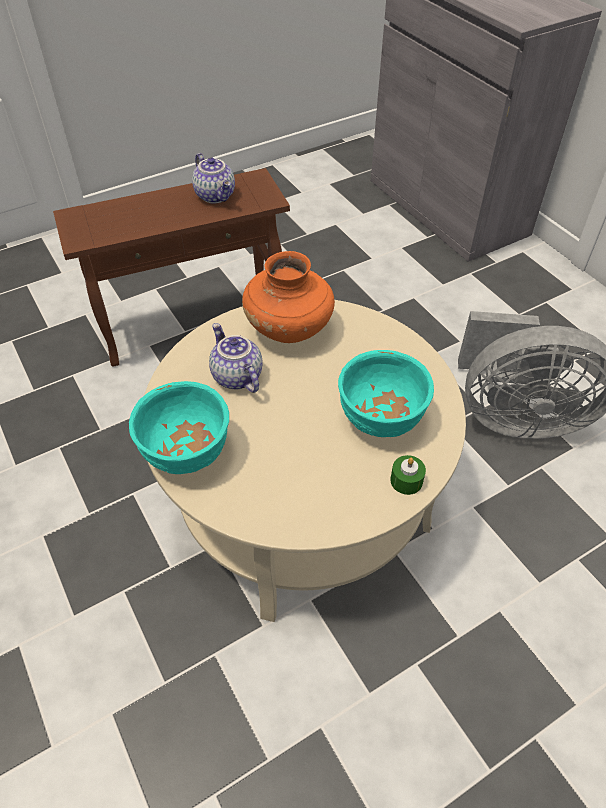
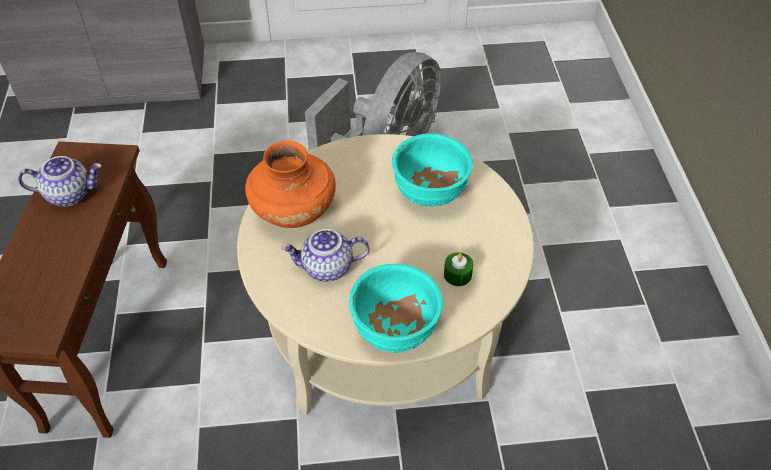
camera: 65 degrees left, 0 degrees up
(406, 480) = (495, 202): green candle -> green candle (457, 274)

